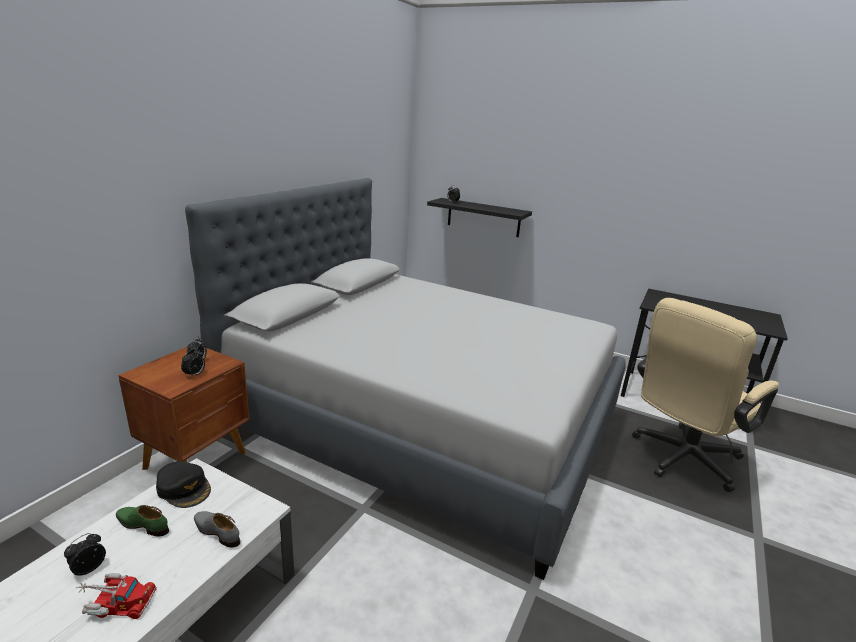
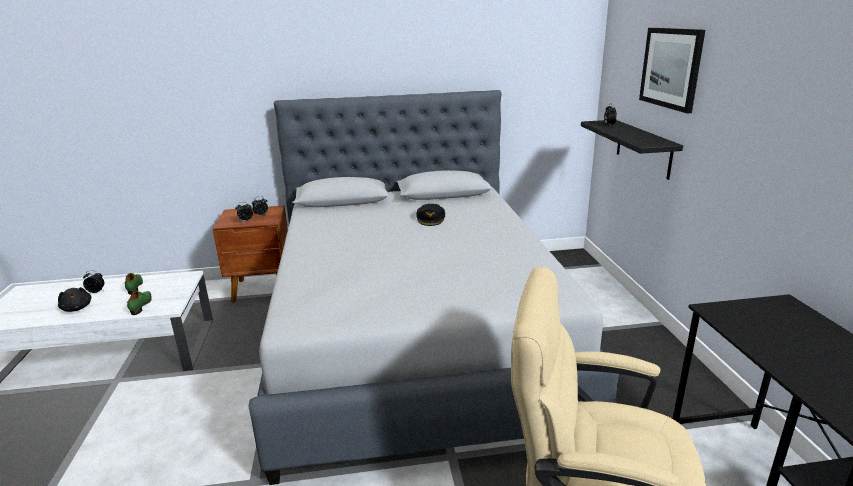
camera: 55 degrees right, 0 degrees up
(116, 602) = (77, 308): toy truck -> black plush toy
(184, 488) = (172, 280): black cap -> black cap (431, 218)
(217, 532) = (142, 305): grey shoe -> green shoe
(510, 157) = (671, 68): none -> picture

